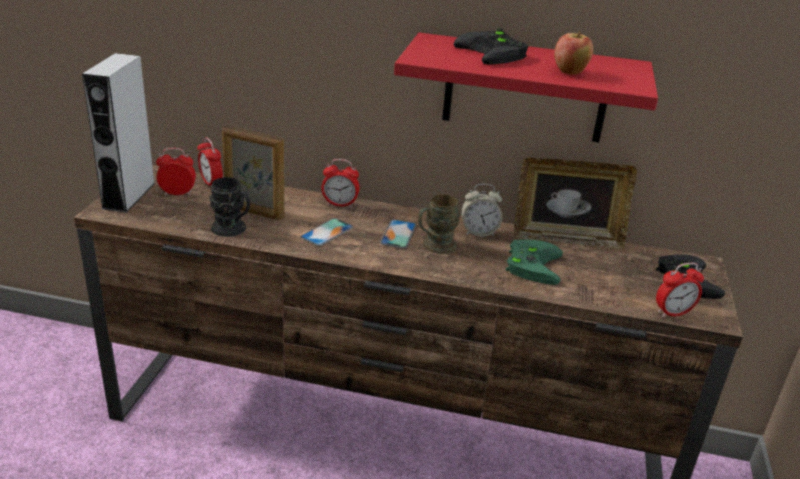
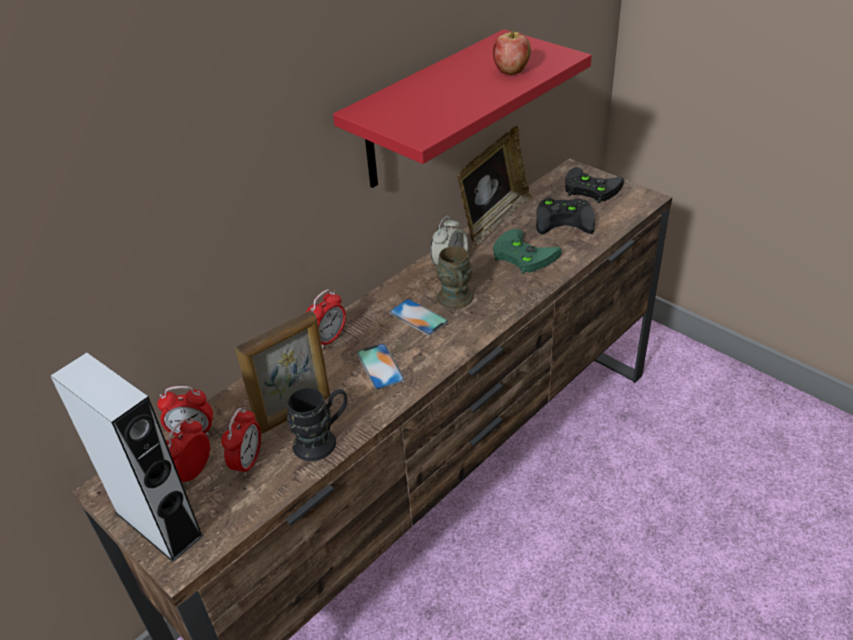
camera: 55 degrees left, 10 degrees up
(495, 53) = (436, 91): black game controller -> black game controller (566, 219)
(673, 313) = (630, 214): alarm clock -> alarm clock (248, 462)

